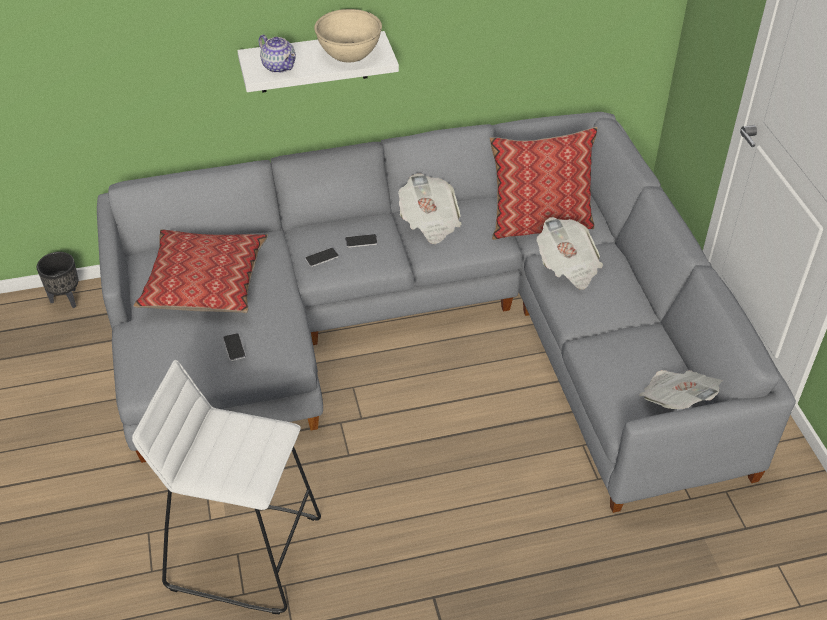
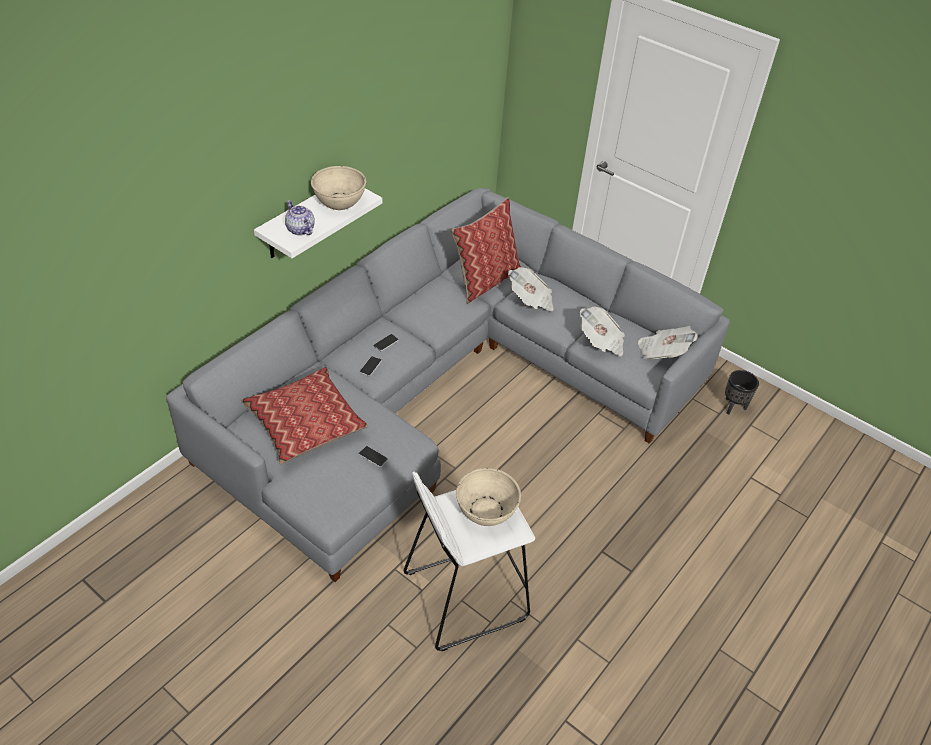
camera: 40 degrees left, 0 degrees up
(67, 299) = (151, 499): black planter -> black planter (733, 406)
(244, 449) = (486, 510): none -> beige bowl
(279, 66) = (300, 230): teapot -> teapot turned 135 degrees counterclockwise
(429, 222) = (418, 310): newspaper -> newspaper (601, 342)

